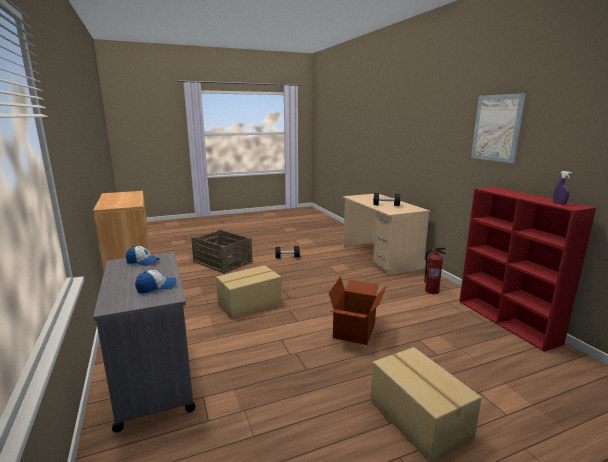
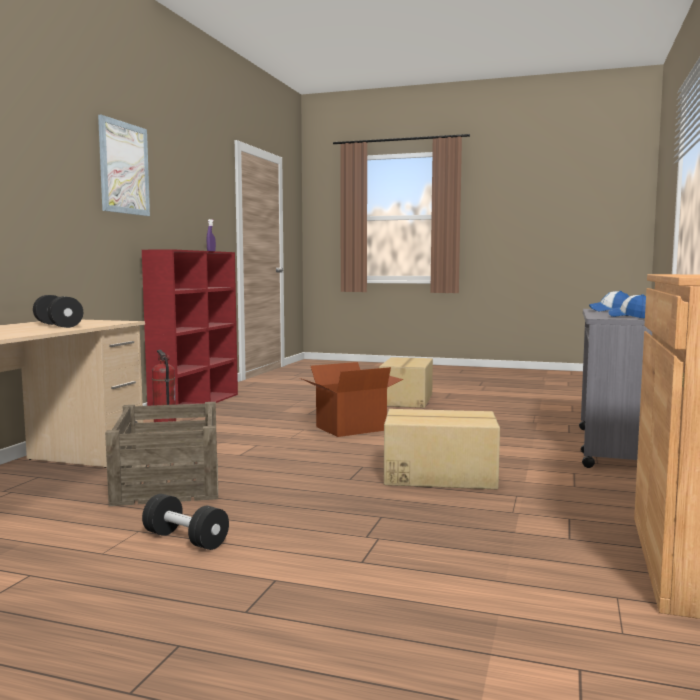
camera: 140 degrees left, 10 degrees down
(223, 261) = (379, 591): crate -> crate (167, 481)

